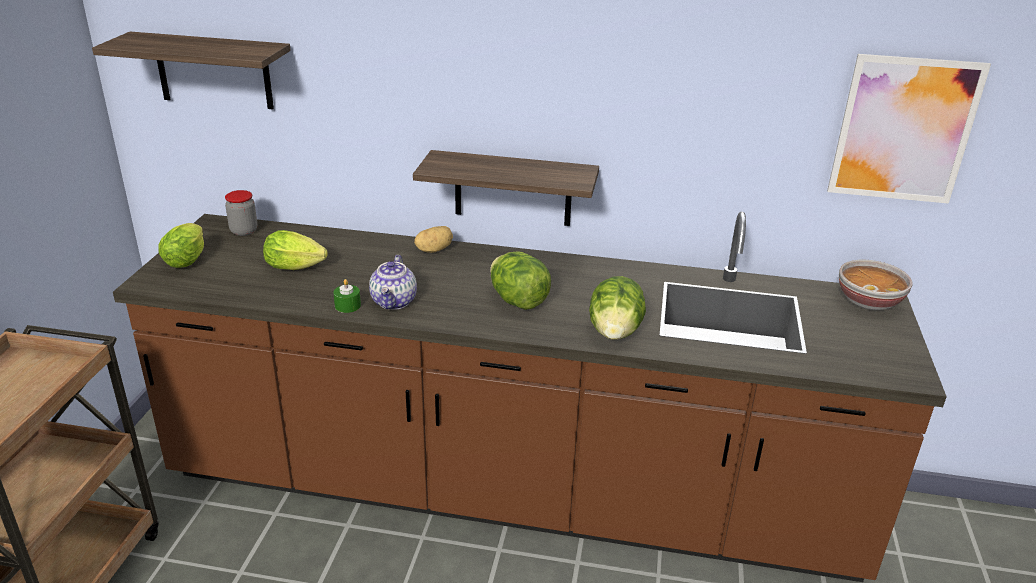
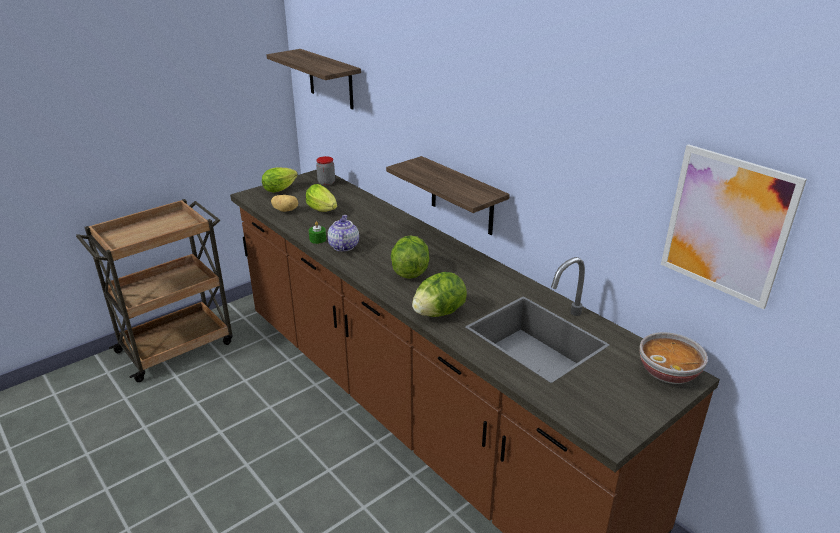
camera: 40 degrees right, 0 degrees up
(394, 302) = (343, 246): teapot -> teapot turned 135 degrees clockwise
(434, 250) = (407, 225): potato -> potato (286, 210)

